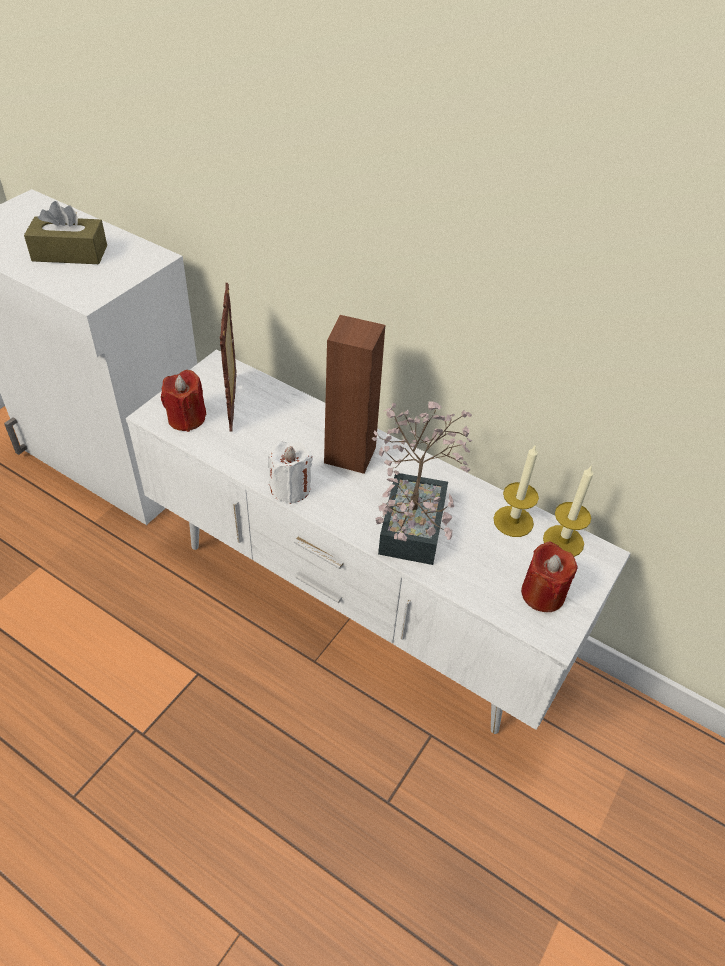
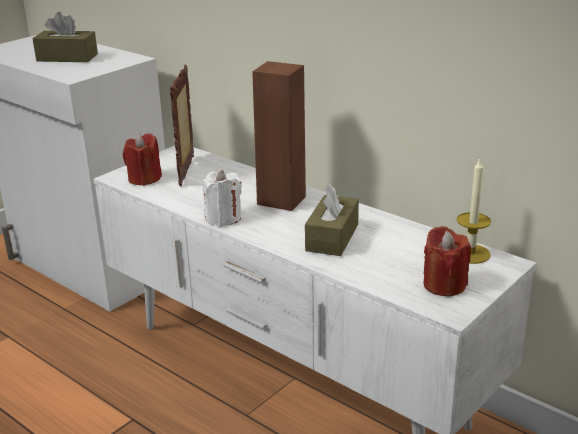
camera: 10 degrees right, 20 degrees down
(415, 519) = (332, 237): potted plant -> brown tissue box
(513, 521) = (424, 241): candle -> none

